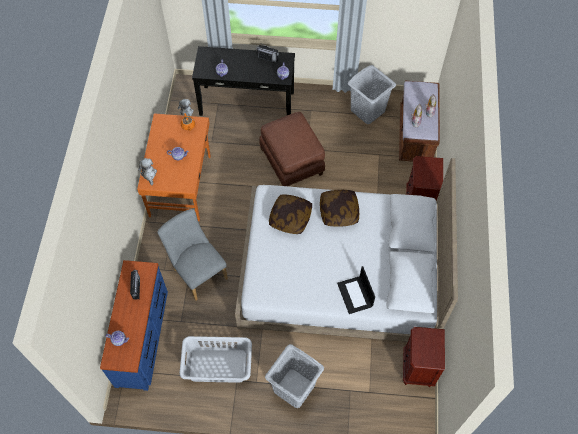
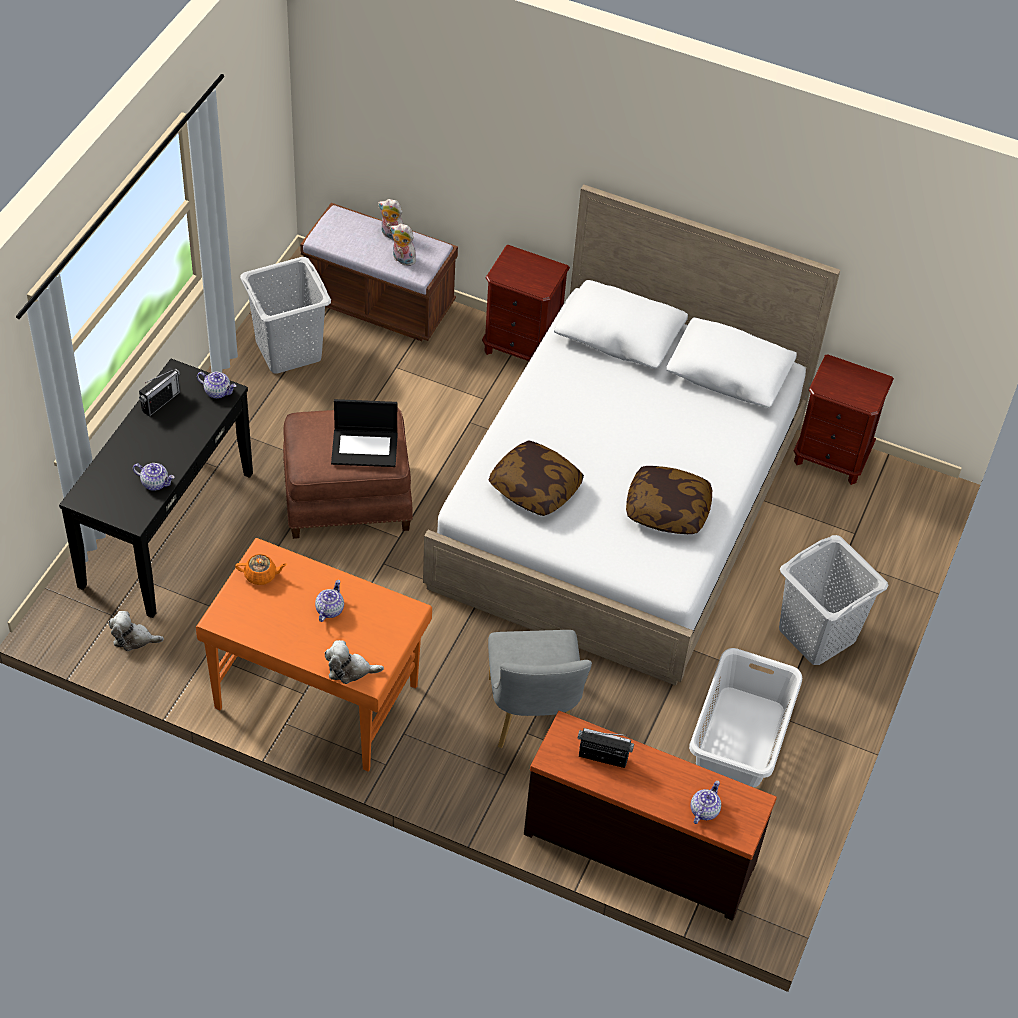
camera: 75 degrees left, 10 degrees down
(142, 336) = (640, 846): blue dresser -> brown dresser
(197, 271) = (532, 718): grey chair -> grey chair turned 75 degrees counterclockwise
(339, 212) = (551, 417): pillow -> pillow (667, 510)
(355, 295) = (724, 447): laptop -> laptop (365, 447)

